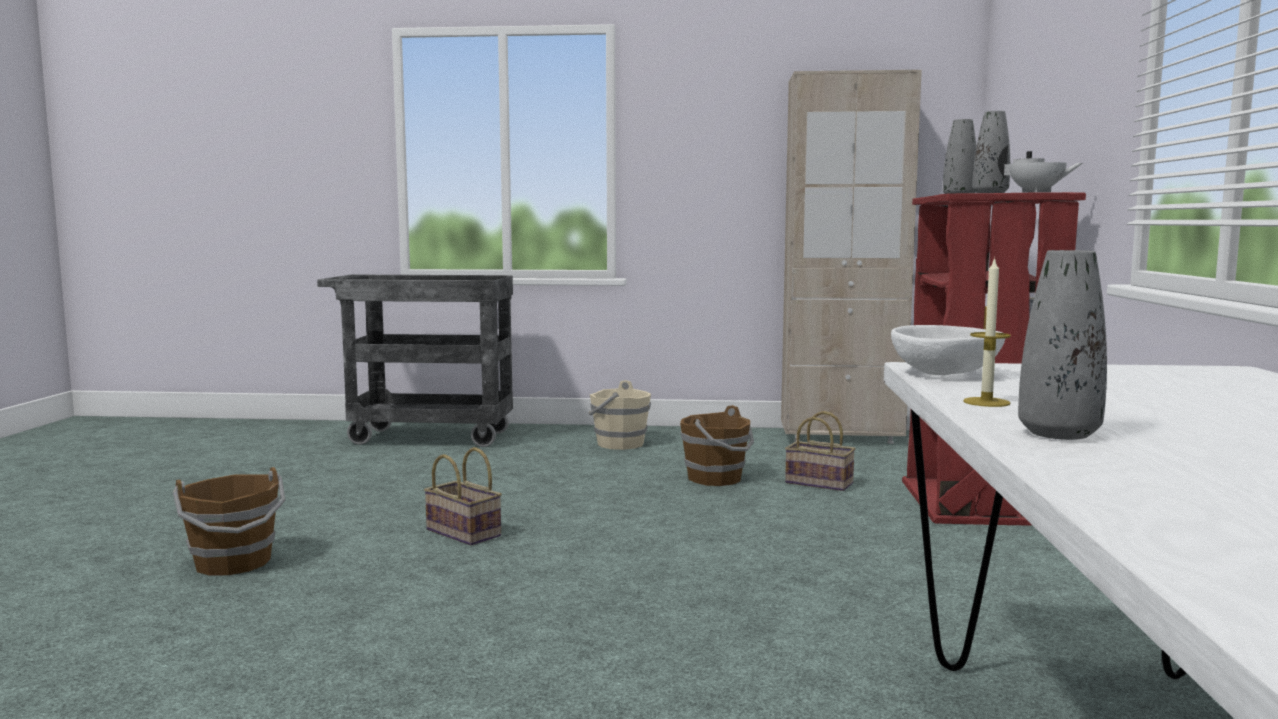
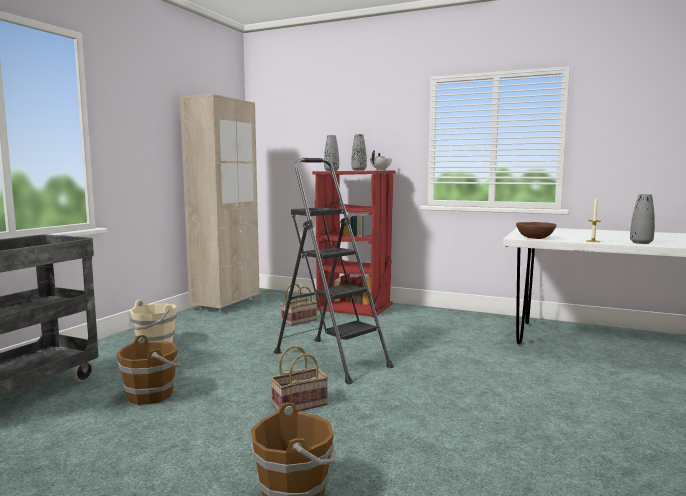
camera: 70 degrees left, 0 degrees up
(654, 524) = (330, 358): none -> step ladder
(716, 479) = (266, 335): brown bucket -> brown bucket (151, 395)
(943, 374) = (535, 238): white bowl -> brown bowl

